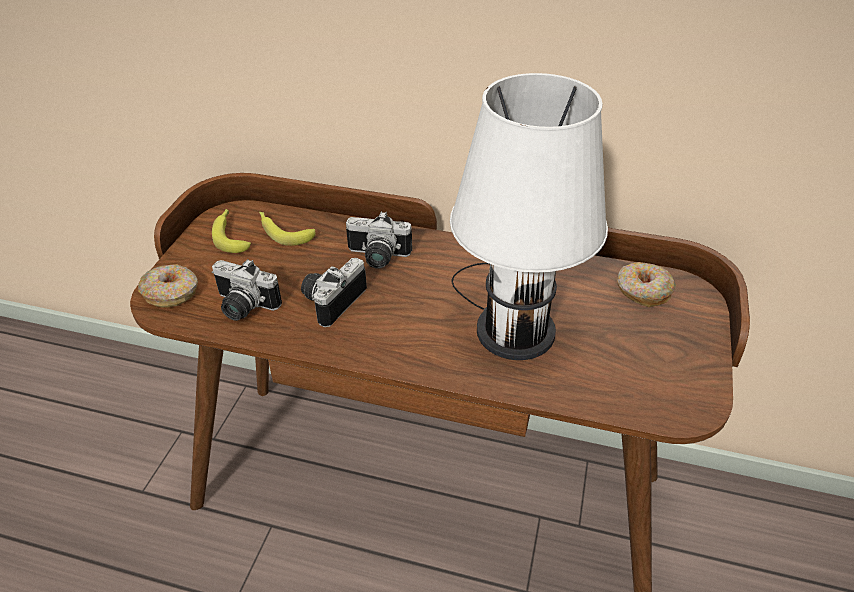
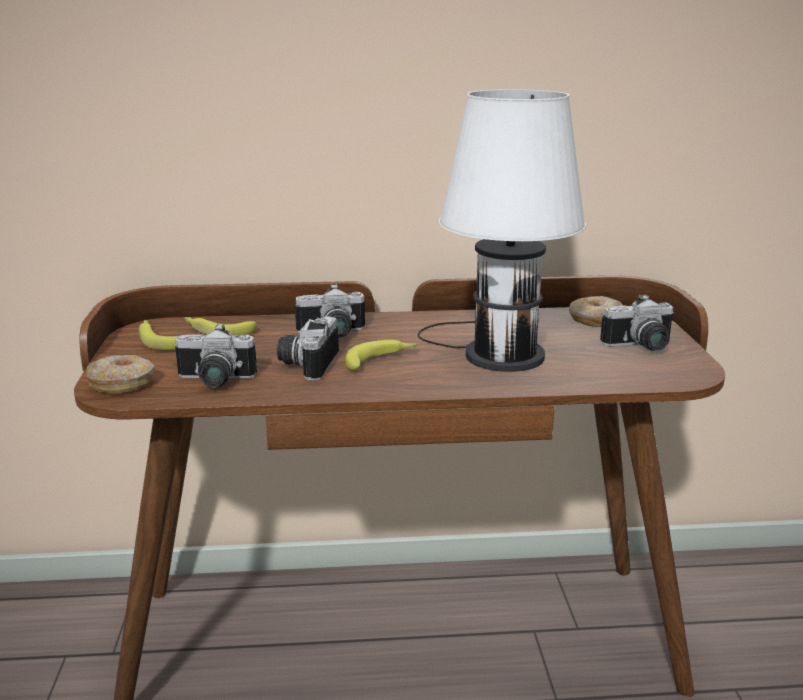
camera: 20 degrees left, 20 degrees down
(398, 311) = (381, 361): none -> banana
(664, 348) = (641, 347): none -> camera

